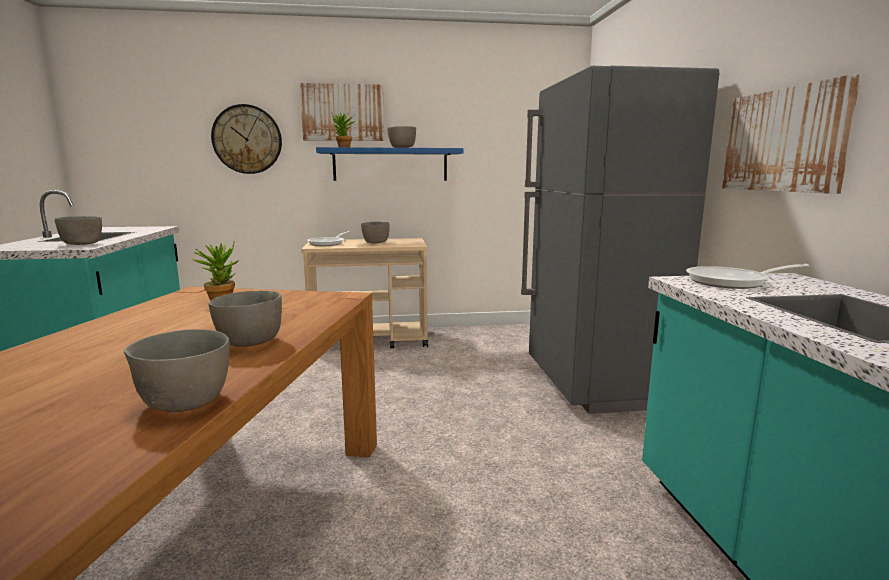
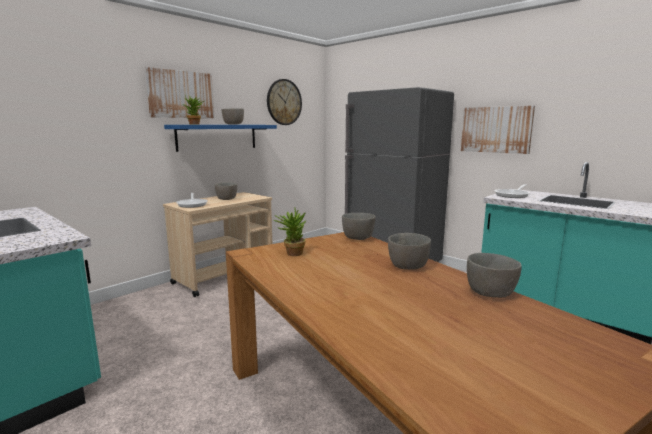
camera: 40 degrees left, 0 degrees up
(83, 244) = (45, 236): grey bowl -> grey bowl (358, 238)
(247, 139) = (97, 116): wall clock -> wall clock (284, 102)

